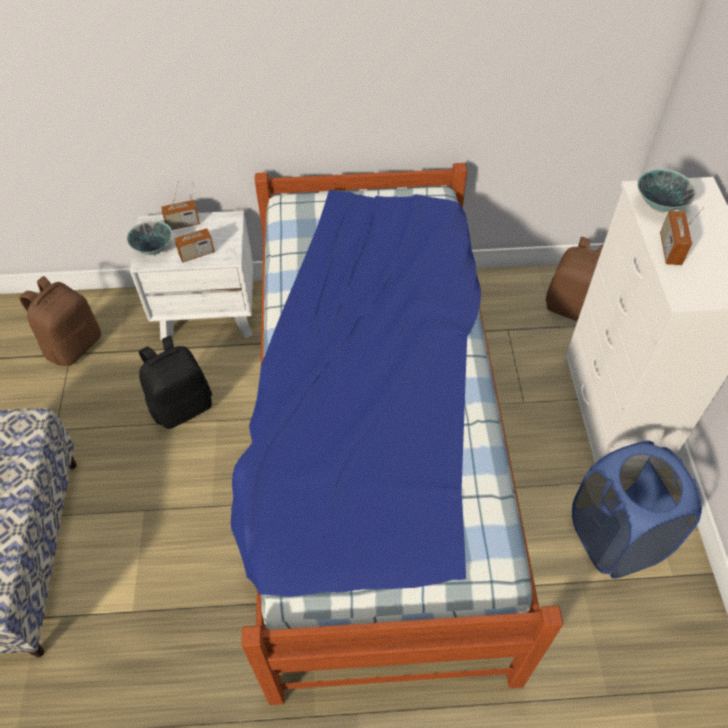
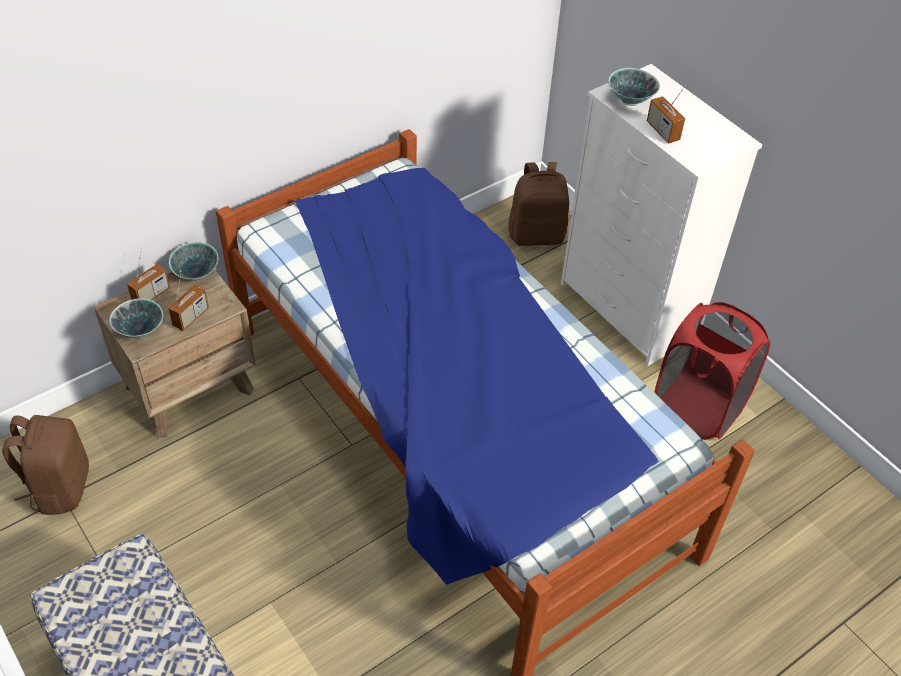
camera: 35 degrees left, 5 degrees down
(182, 406) = (233, 488): black backpack -> none
(209, 313) = (190, 388): white nightstand -> brown nightstand
(227, 221) = (196, 274): none -> bowl
(615, 537) = (697, 408): blue laundry basket -> red laundry basket

